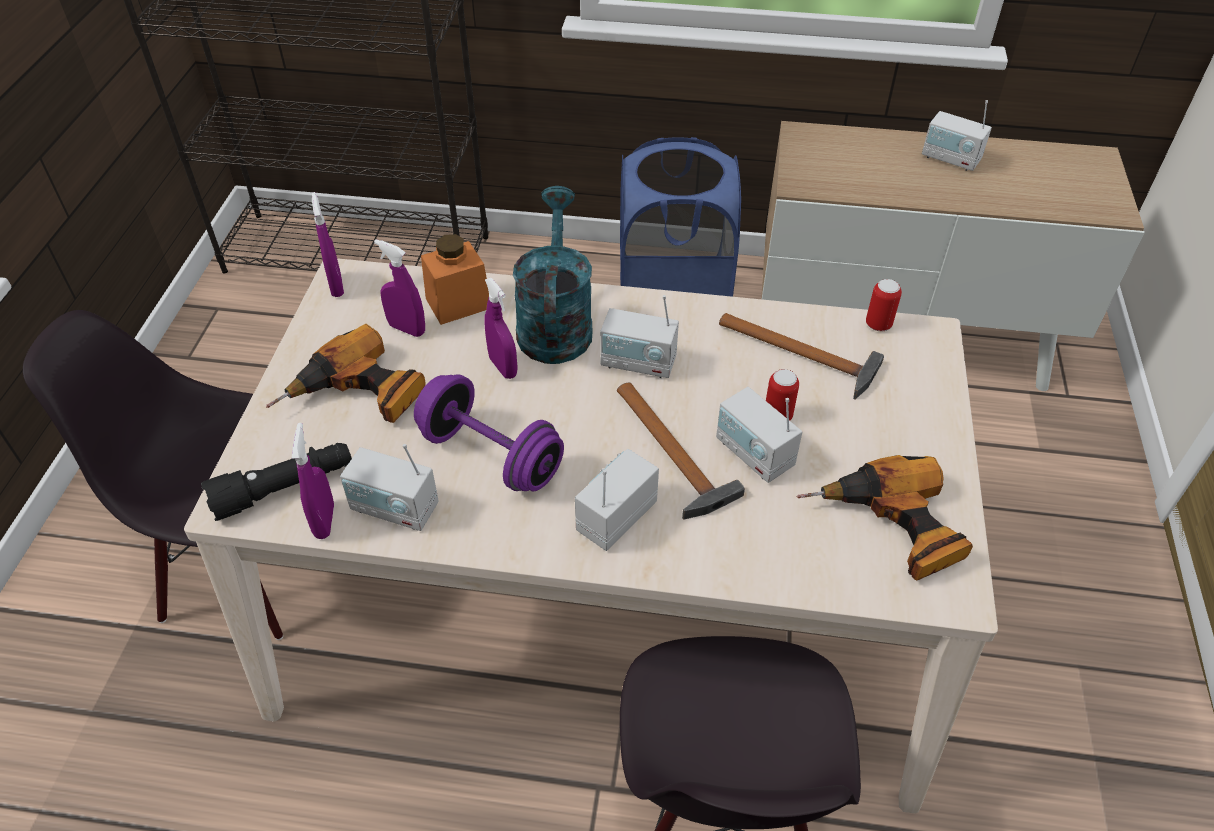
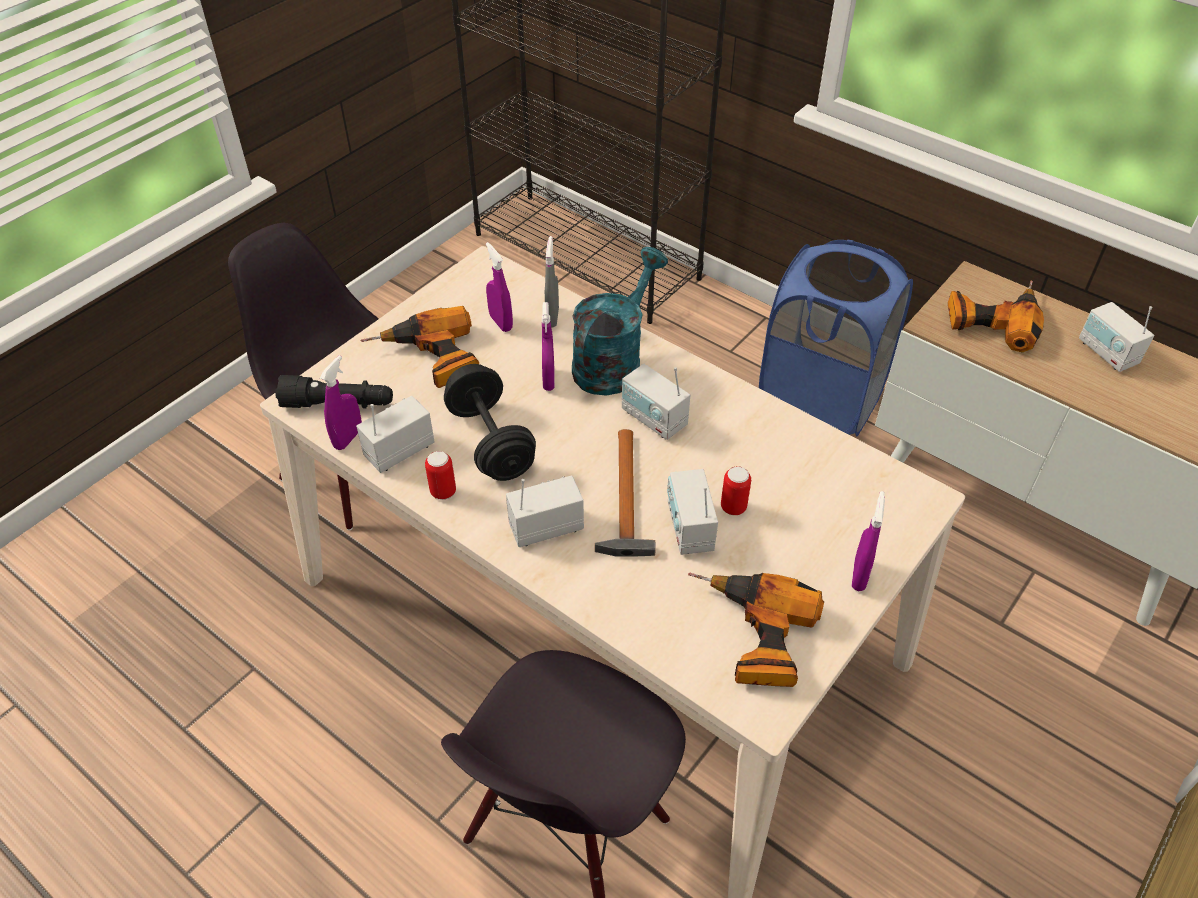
camera: 30 degrees right, 0 degrees up
(336, 286) = (475, 270): purple spray bottle -> purple spray bottle (859, 575)
(395, 508) = (398, 450): radio -> radio turned 90 degrees clockwise
(458, 303) = (552, 317): orange jar -> grey spray bottle
(491, 455) = (491, 442): purple dumbbell -> black dumbbell
(803, 355) = (795, 468): hammer -> none
(843, 164) = (991, 320): none -> power drill
(878, 324) = (884, 470): can -> can (443, 492)

